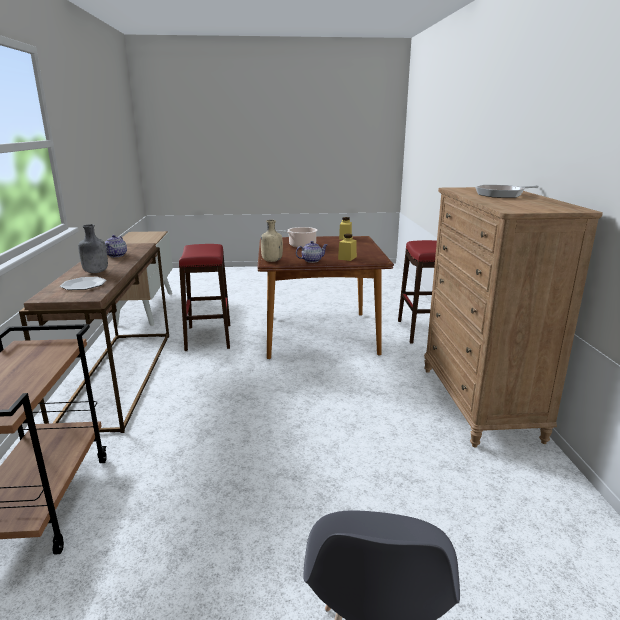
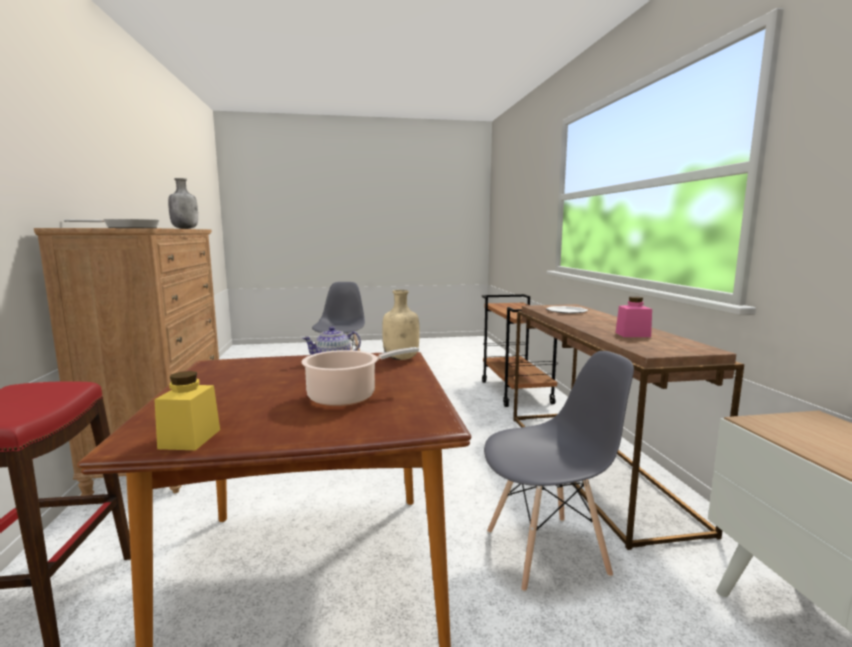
camera: 175 degrees right, 10 degrees down
(95, 272) = (590, 319): grey bottle -> grey bottle (185, 228)
(117, 255) = (632, 334): teapot -> pink jar
(208, 337) = (547, 552): red stool -> grey chair
(347, 258) = (265, 367): yellow jar -> none

